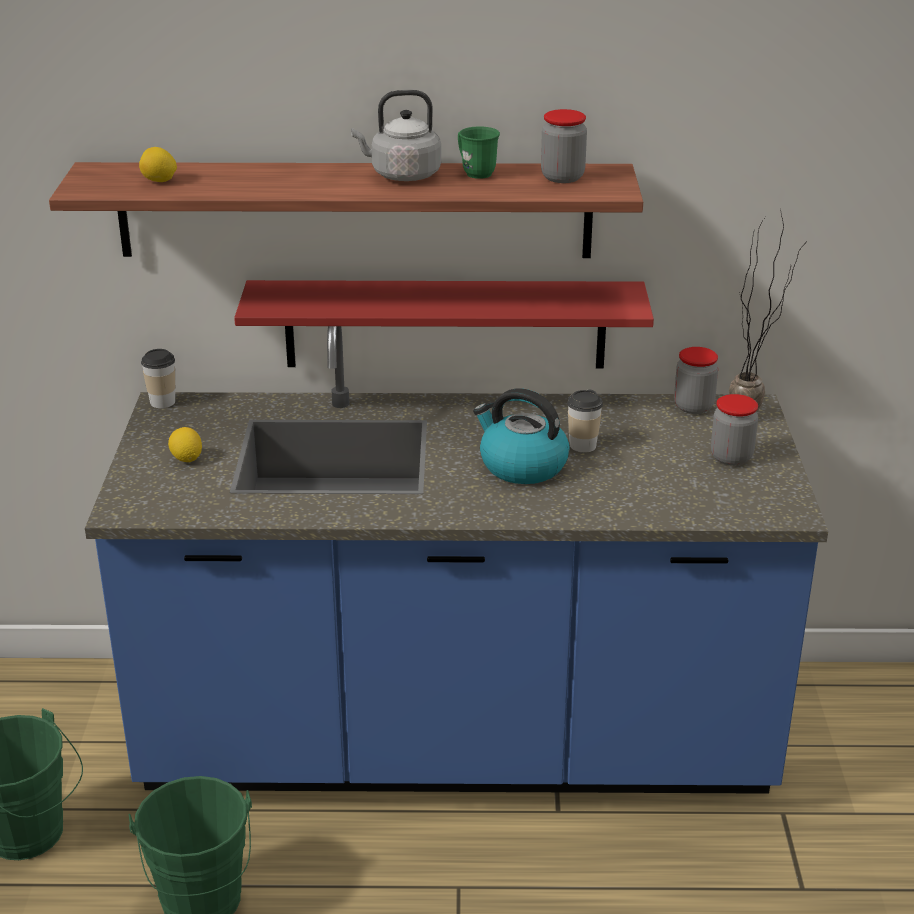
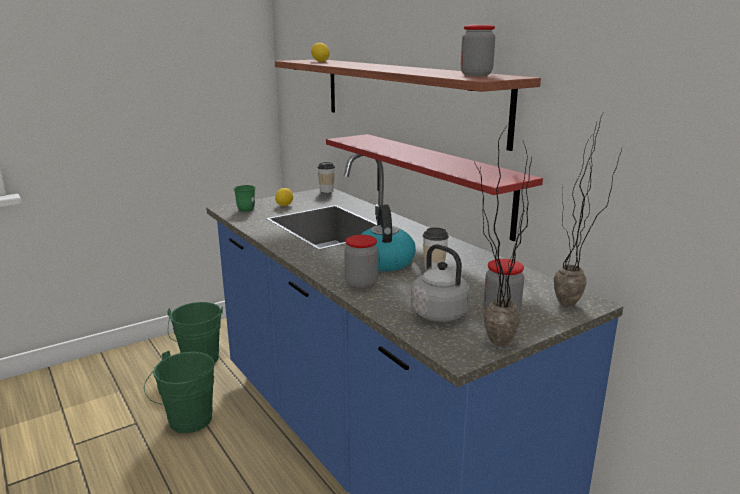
camera: 55 degrees right, 10 degrees down
(402, 175) = (406, 68): grey kettle -> grey kettle (436, 312)
(474, 172) = (442, 70): green mug -> green mug (248, 208)
(693, 406) = (545, 285): jar -> jar (361, 284)
(780, 489) = (488, 341): none -> potted plant

